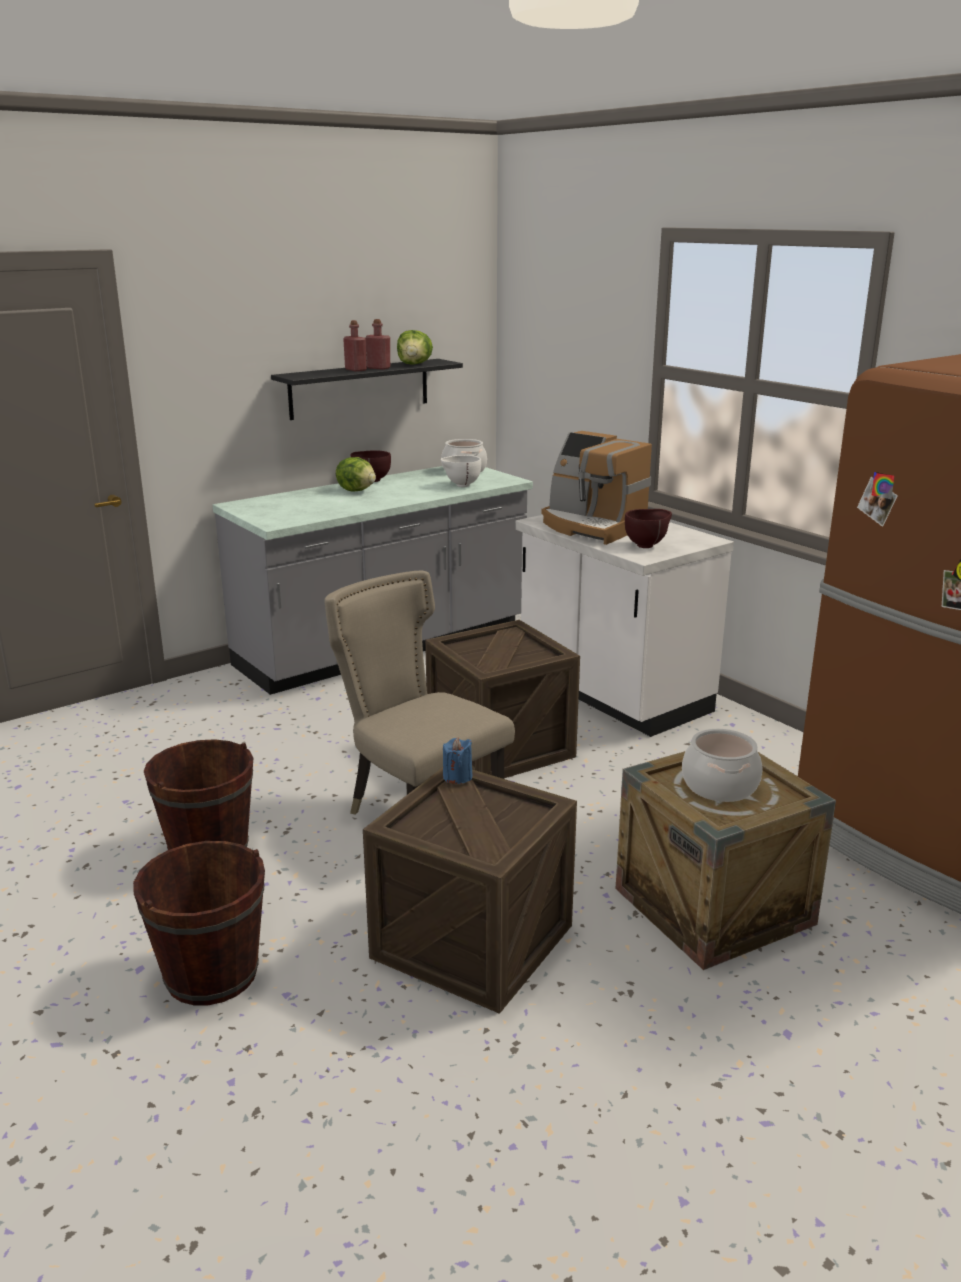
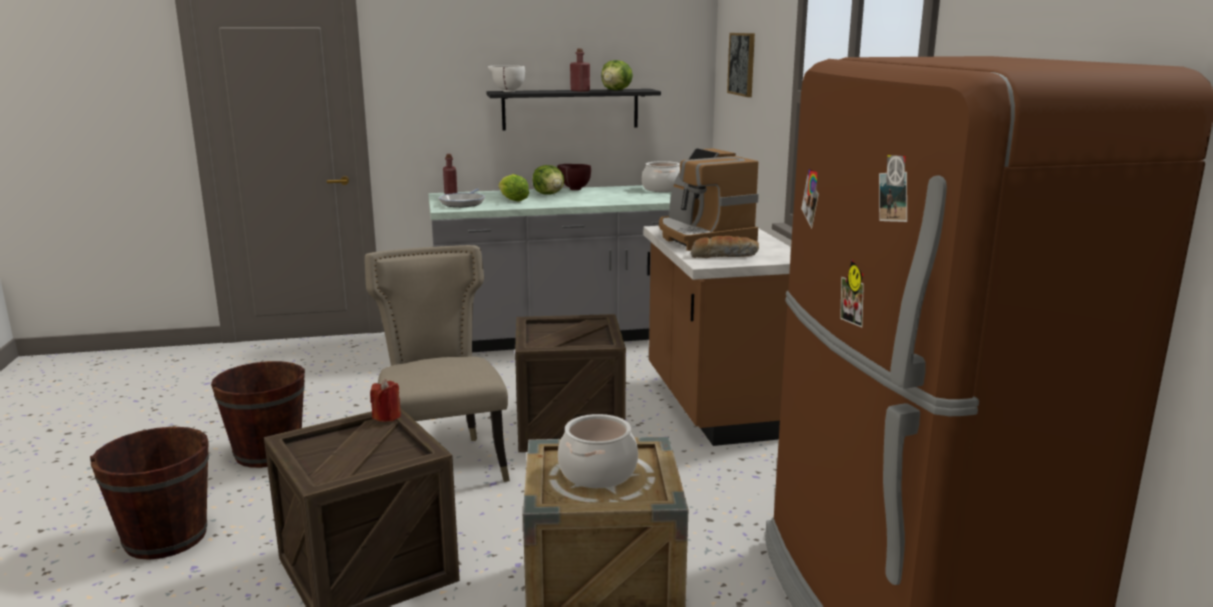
camera: 25 degrees right, 5 degrees down
(281, 513) = (463, 203): none -> frying pan
(330, 503) = (512, 200): none -> lettuce
(356, 370) = (558, 91): red bottle -> red bottle (450, 194)
(457, 777) = (387, 416): blue candle -> red candle
(461, 485) = (638, 198): white bowl -> white bowl (507, 91)
(554, 331) = (742, 64): none -> picture
(612, 696) = (716, 406): white counter -> brown counter
(647, 545) = (724, 255): brown bowl -> bread

